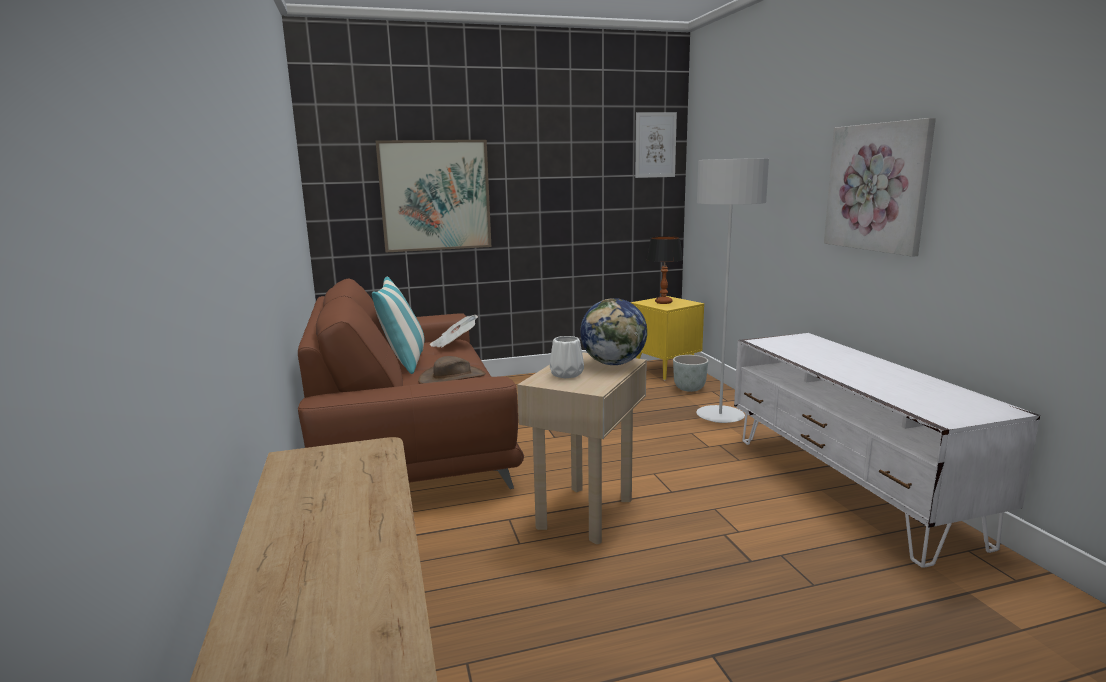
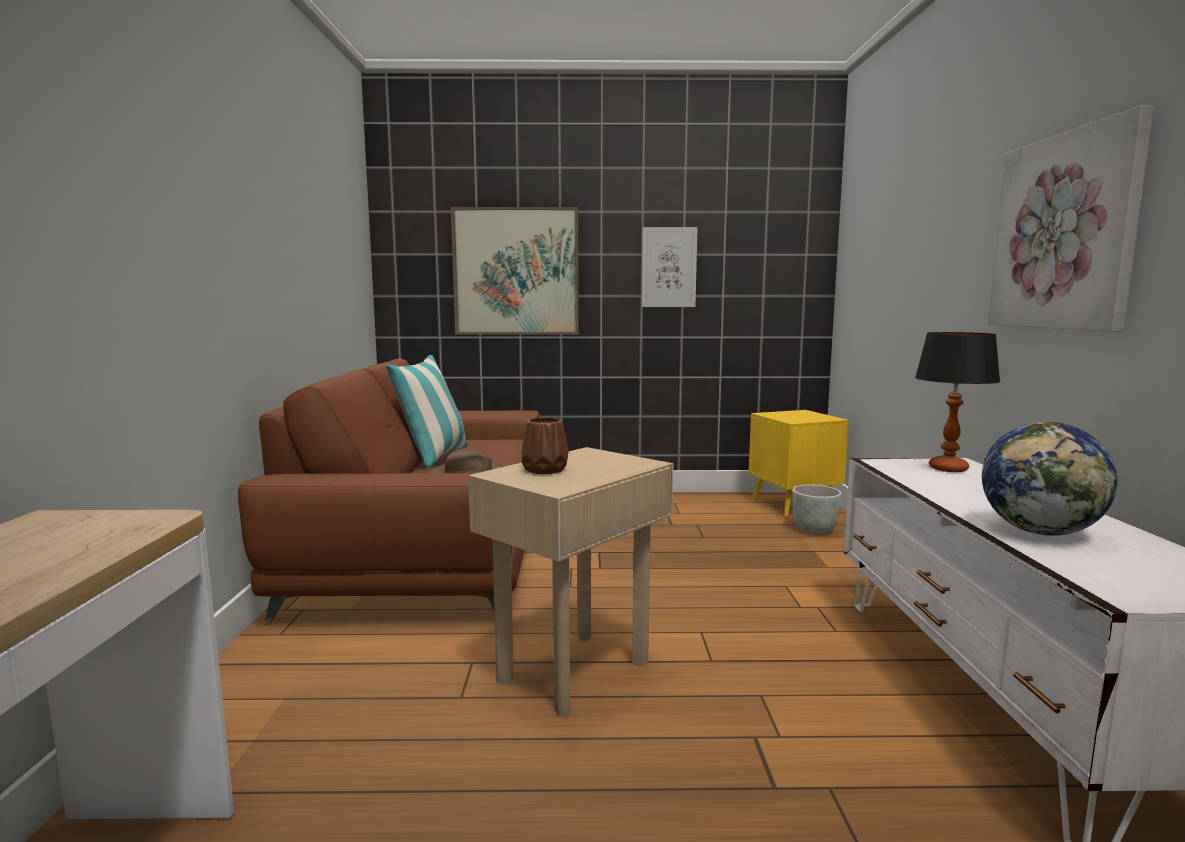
camera: 15 degrees right, 5 degrees down
(454, 344) = (509, 443): newspaper -> none
(566, 374) = (544, 470): white vase -> brown vase
(614, 363) = (622, 464): globe -> globe (1041, 532)
(655, 145) = (795, 216): picture -> picture (669, 267)
(663, 302) = (794, 415): table lamp -> table lamp (948, 469)
(720, 416) = (838, 569): grey floor lamp -> none

